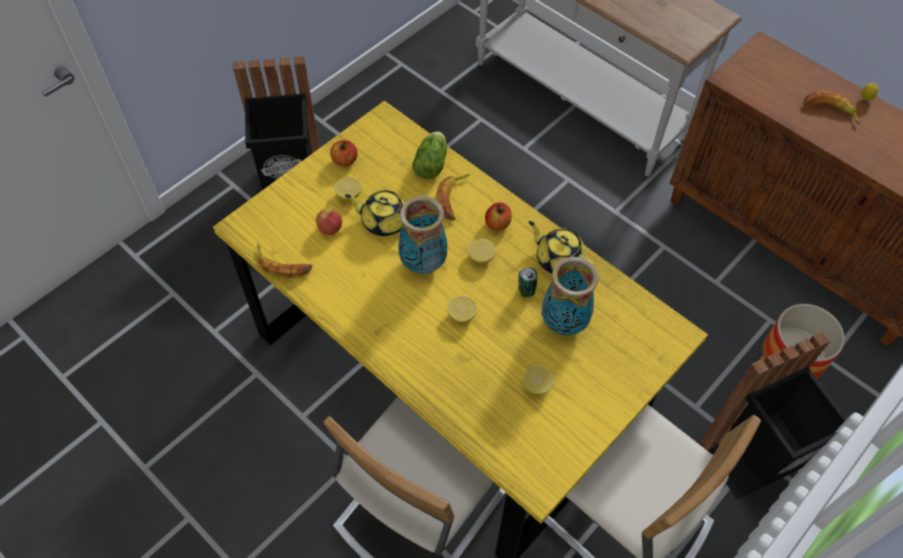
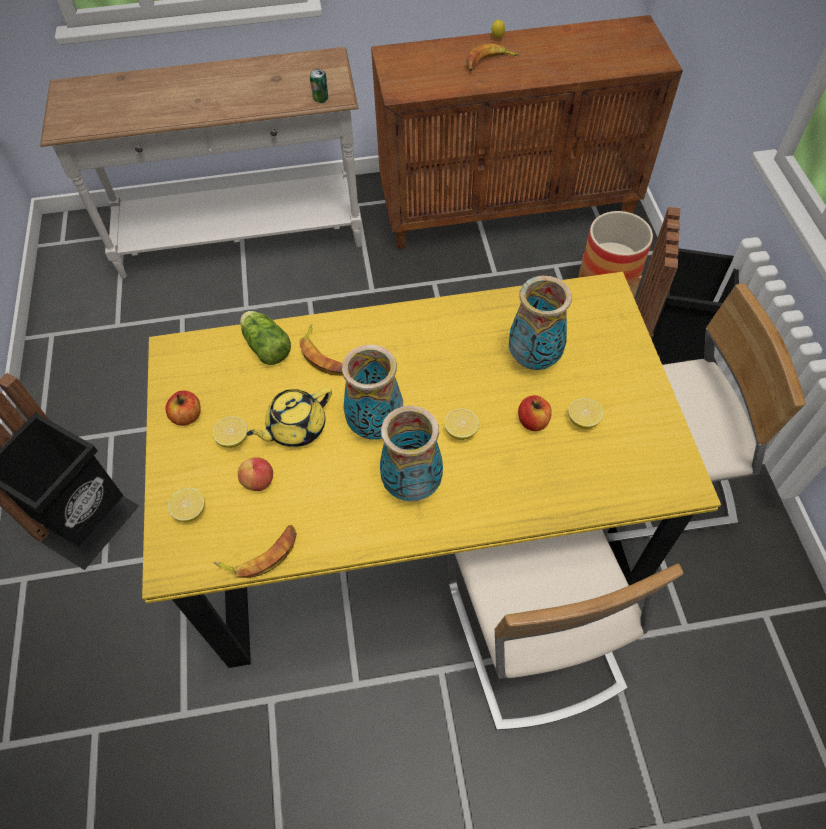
camera: 50 degrees left, 0 degrees up
(395, 313) = (412, 485): none -> vase
(481, 257) = (410, 375): lemon -> lemon (190, 511)
(498, 224) = (386, 339): apple -> apple (533, 421)
(525, 291) = (477, 365): can -> can (320, 99)
(558, 259) = (464, 320): yellow teapot -> none

